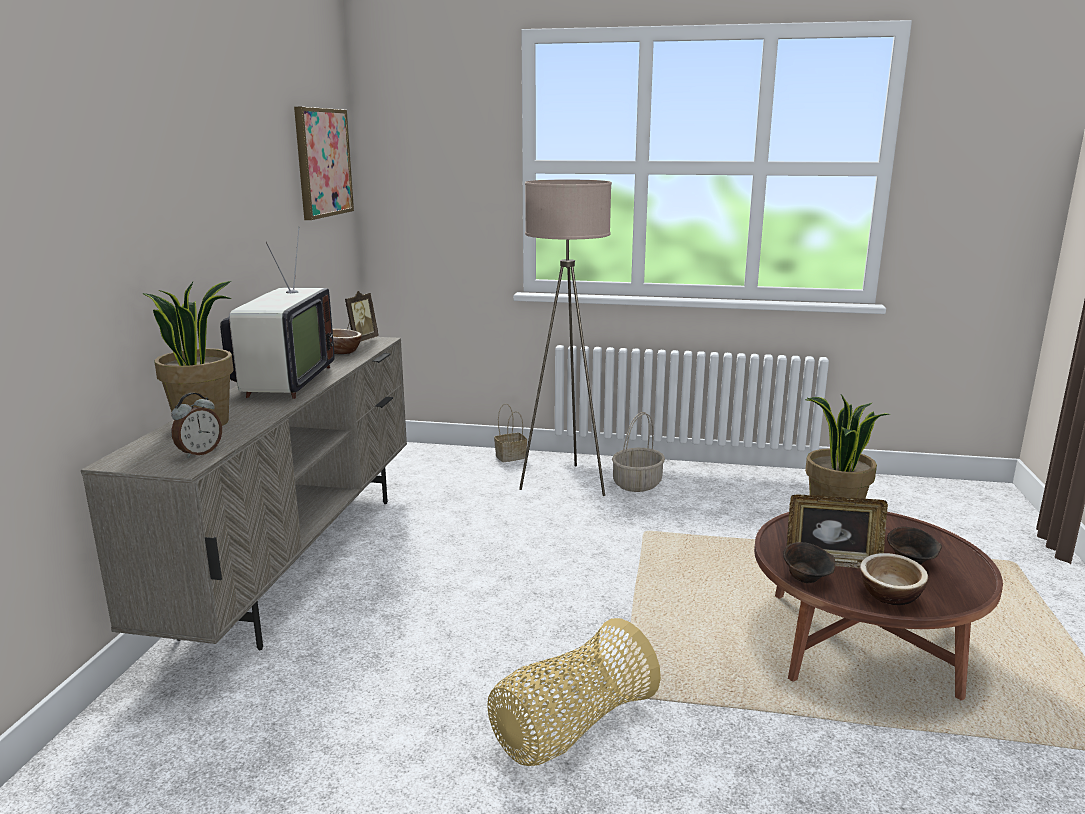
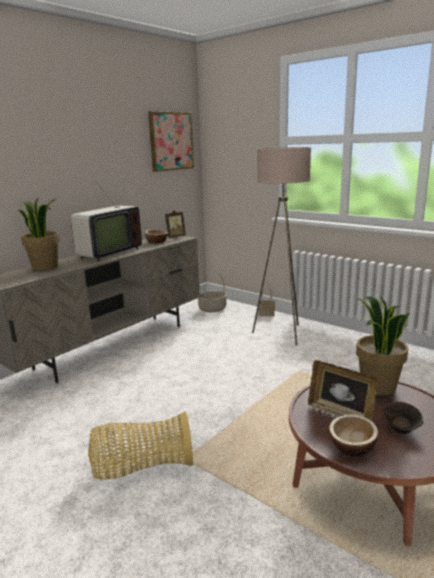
camera: 30 degrees right, 0 degrees up
(199, 453) = (20, 280): alarm clock -> none
(637, 484) = (324, 342): basket -> basket (212, 309)
(806, 579) = (306, 419): brown bowl -> none

